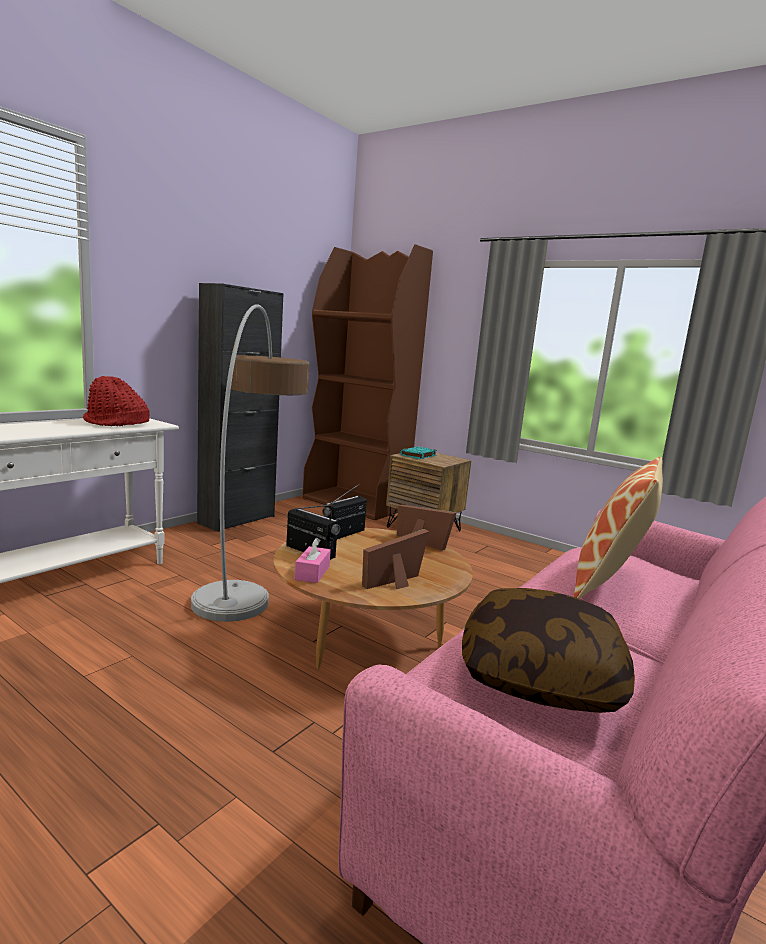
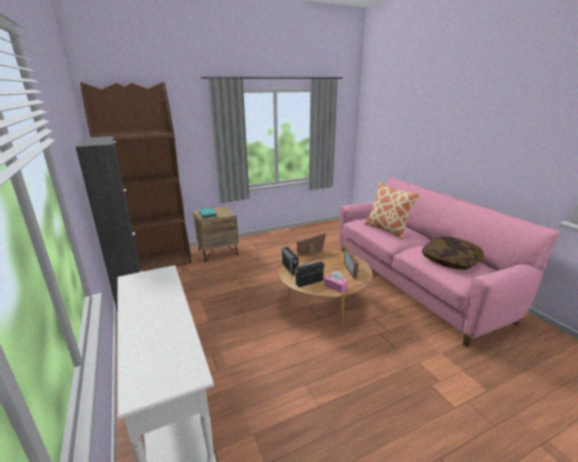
camera: 60 degrees left, 10 degrees up
(116, 423) = (153, 287): red hat -> none
(252, 563) = (216, 320): floor lamp -> none

